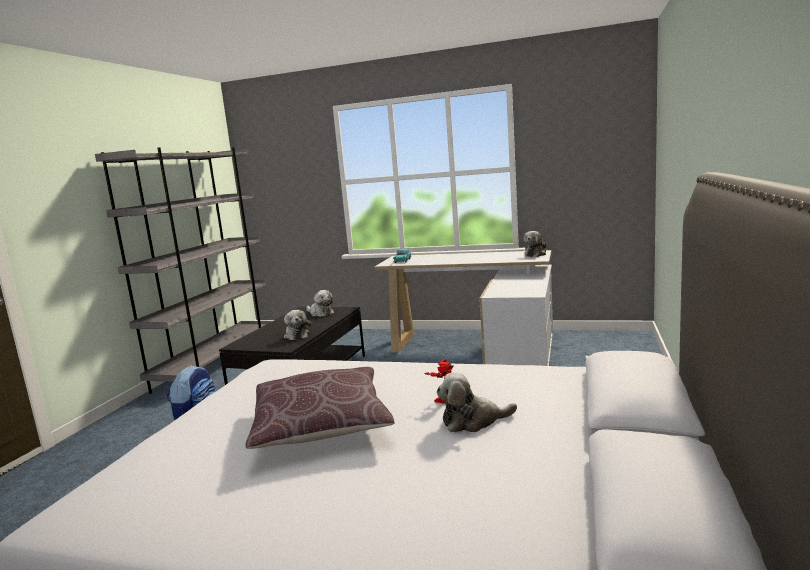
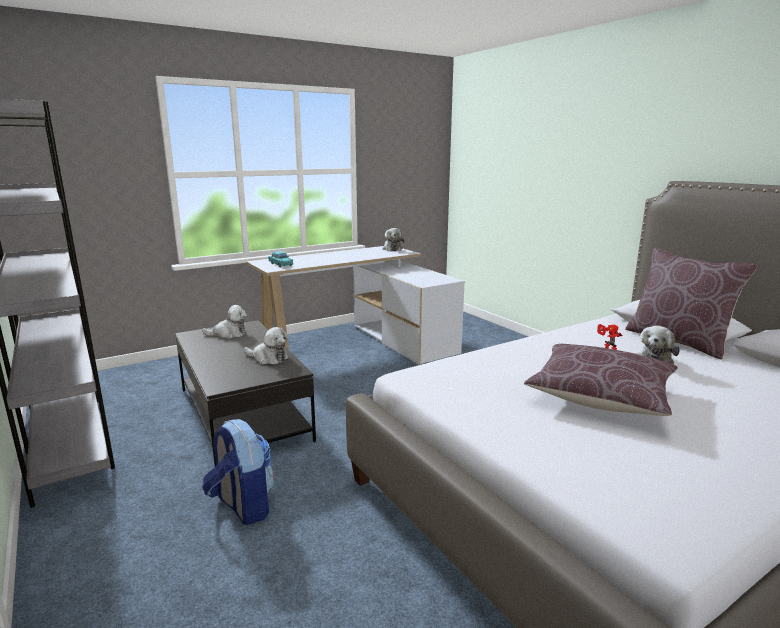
camera: 50 degrees left, 5 degrees up
(577, 415) = (678, 341): none -> brown pillow

